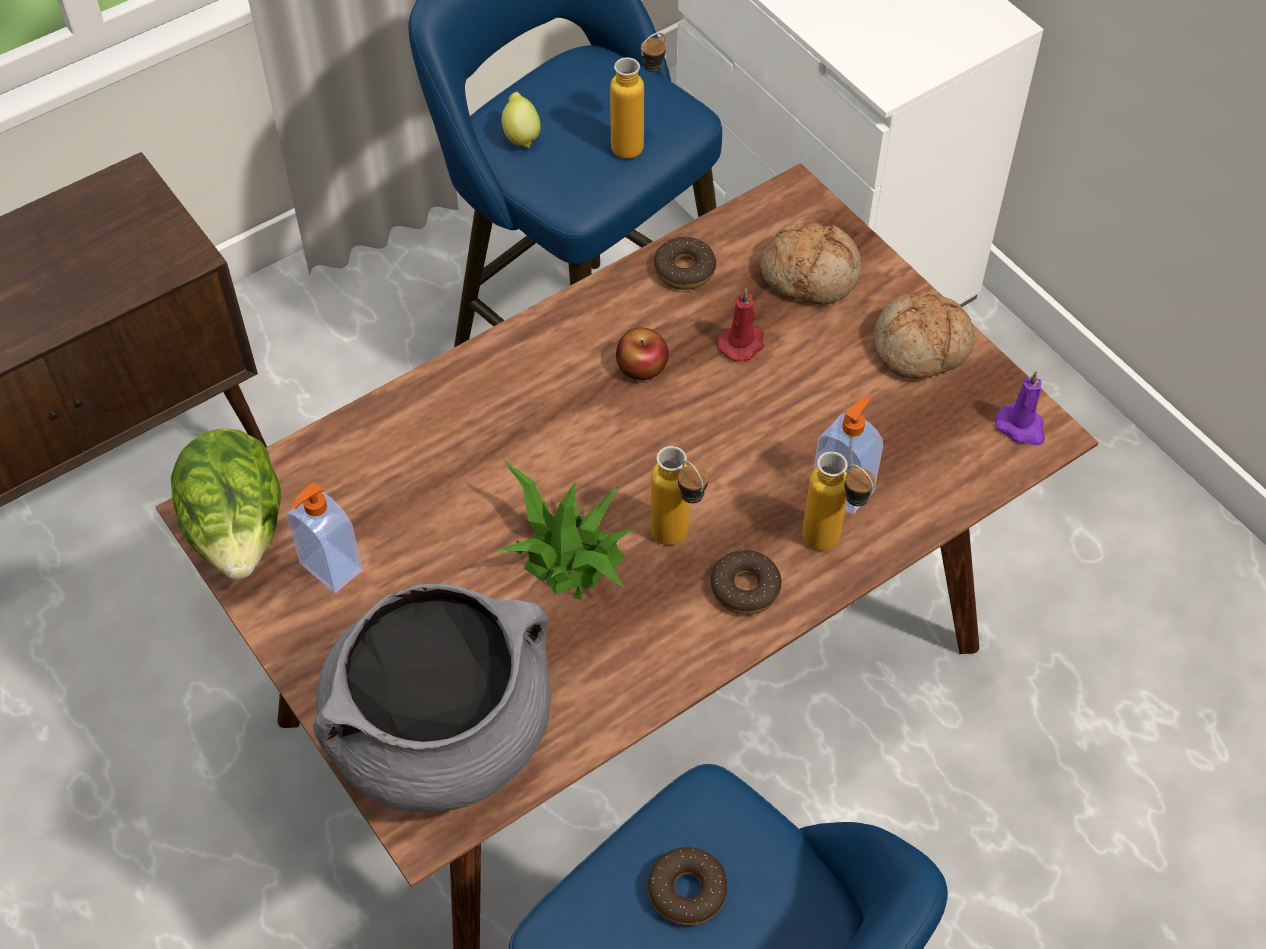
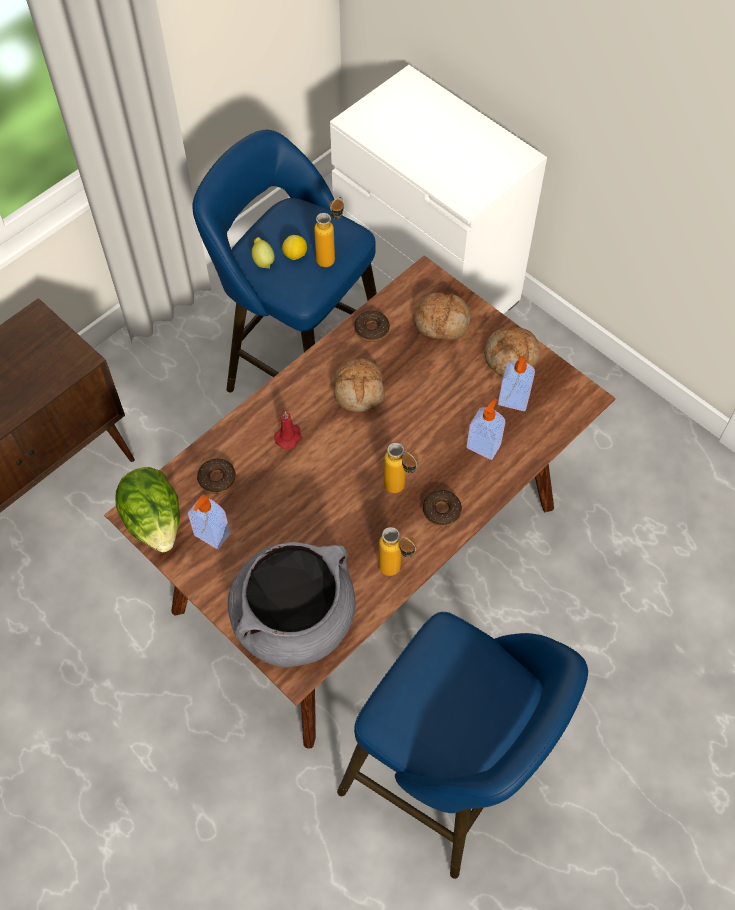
camera: 10 degrees left, 5 degrees up
(568, 552) = (341, 505): potted plant -> none
(577, 133) = (295, 255): none -> lemon
(642, 366) = (359, 391): apple -> bread
(687, 891) = (444, 684): donut -> donut (217, 479)
(742, 343) = (412, 369): red candle -> red candle (289, 436)
(832, 546) = (484, 480): bottle -> bottle (396, 572)
(911, 422) = (513, 401): none -> soap dispenser
(1021, 427) = (573, 395): purple candle -> none

